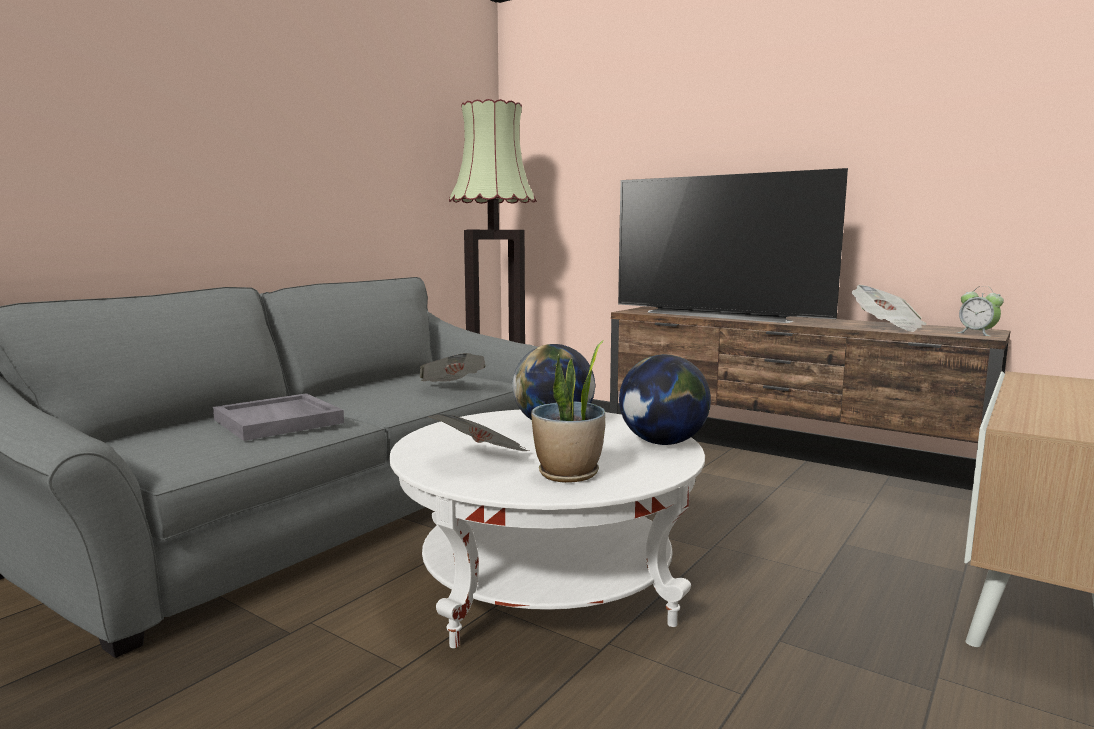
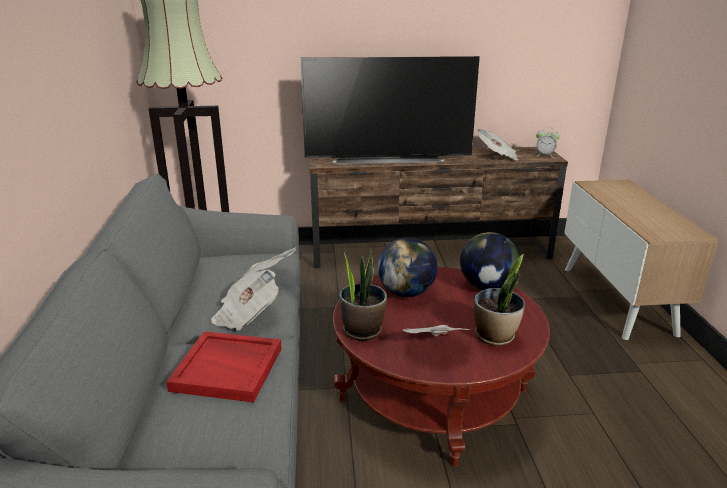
camera: 40 degrees left, 15 degrees up
(279, 421) = (229, 368): grey tray -> red tray
(373, 402) = (245, 315): none -> newspaper
(441, 434) = (362, 330): none -> potted plant
(547, 581) = (434, 395): white coffee table -> red coffee table

